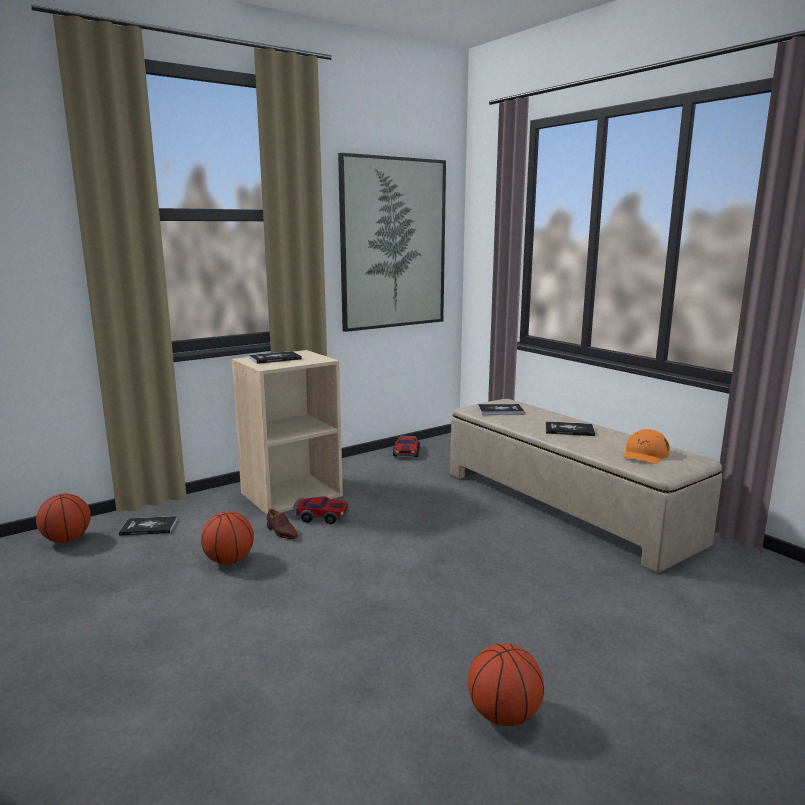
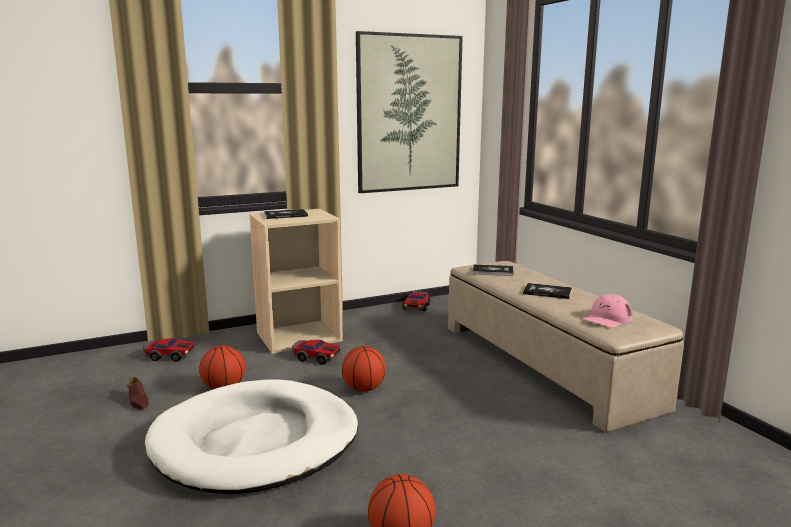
camera: 10 degrees right, 0 degrees up
(67, 540) = (103, 361): basketball -> basketball (364, 389)
(149, 527) = (170, 355): book -> toy car
(281, 532) = (277, 368): brown shoe -> brown shoe (138, 401)
(294, 620) = (256, 442): none -> white dog bed
(645, 454) = (607, 318): orange cap -> pink cap

